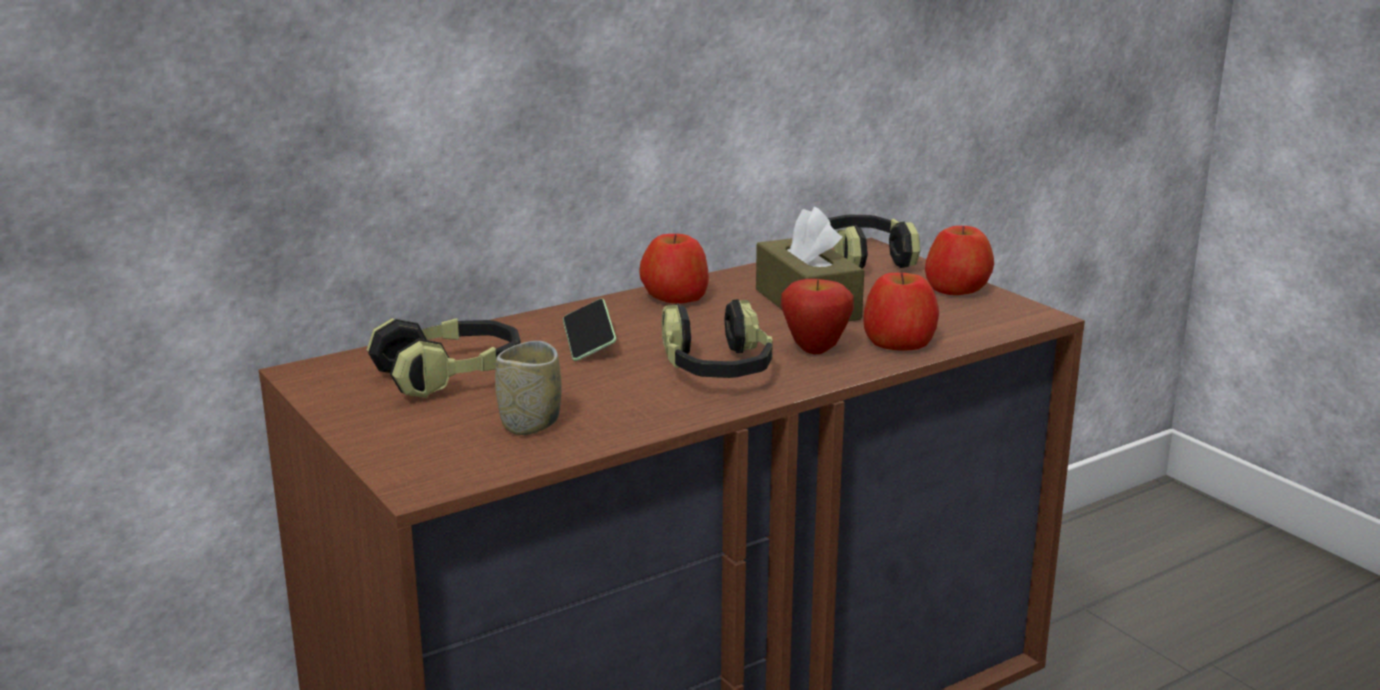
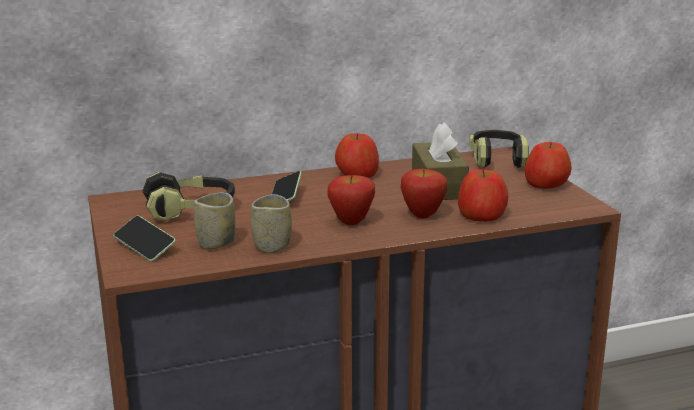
camera: 15 degrees right, 0 degrees up
(417, 443) = (145, 247): none -> phone
(622, 419) = (272, 246): none -> cup
(717, 370) = (351, 222): headphones -> apple

